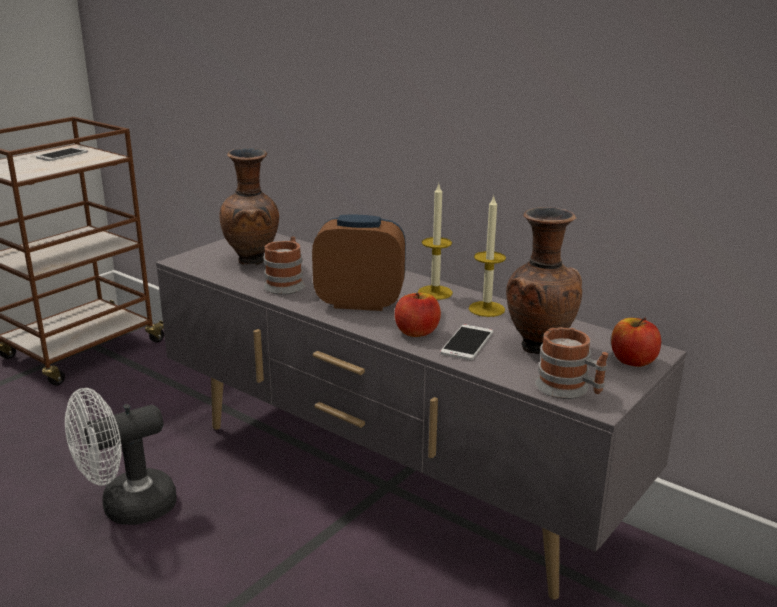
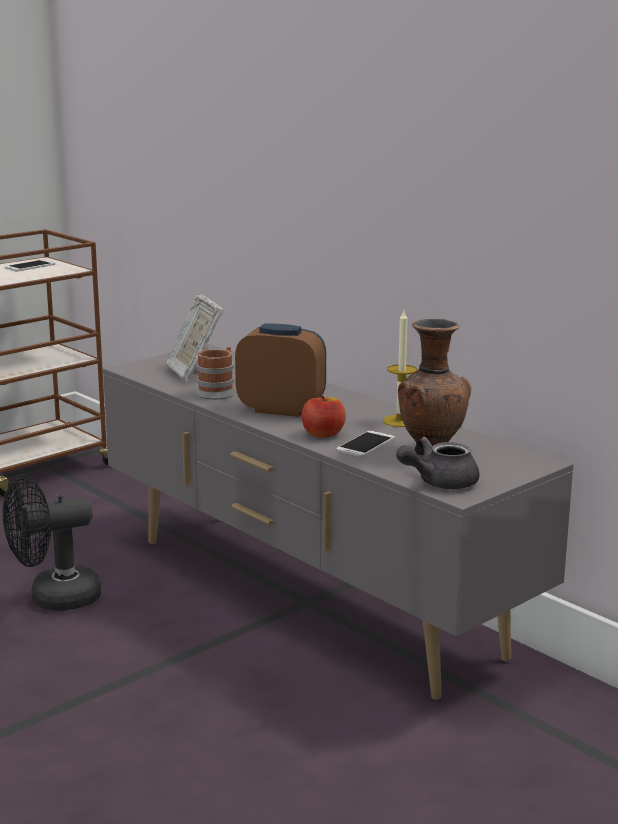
camera: 10 degrees right, 5 degrees down
(127, 508) = (54, 598): white fan -> black fan
(253, 262) = (194, 372): brown vase -> picture frame
(435, 292) = (358, 405): candle -> none
(569, 390) = (439, 483): mug -> grey teapot
(632, 361) = (514, 467): apple -> none

